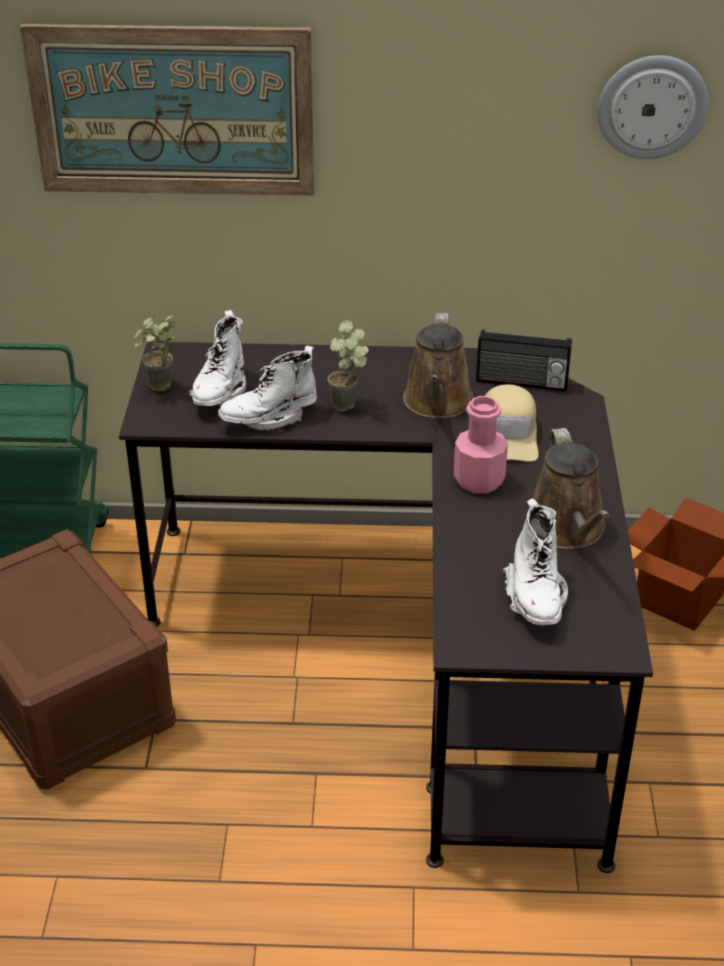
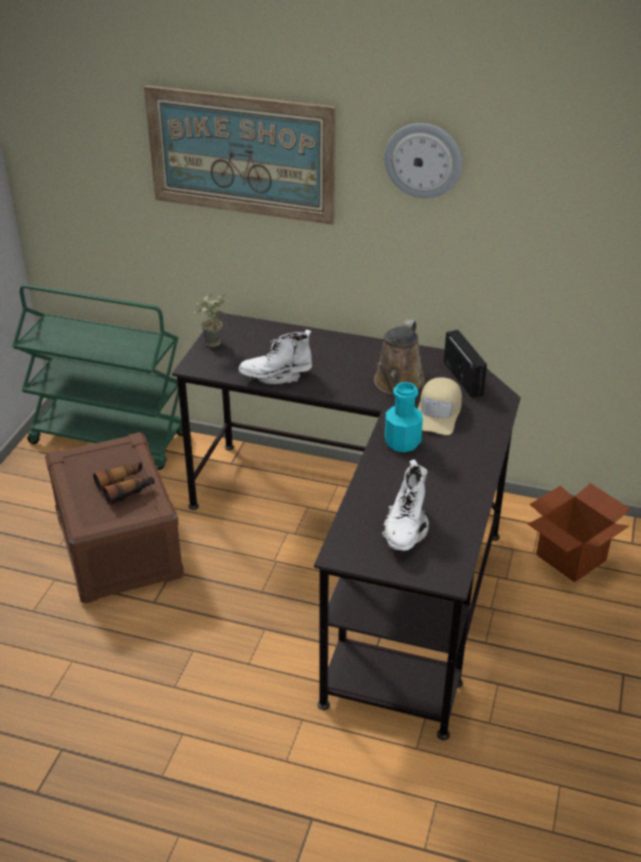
camera: 15 degrees right, 0 degrees up
(78, 612) = (126, 488): none -> binoculars
(219, 392) = (250, 354): white boot -> none
(350, 406) = (335, 377): potted plant -> none
(479, 480) = (402, 442): pink bottle -> turquoise bottle
(521, 382) = (464, 378): radio -> radio turned 135 degrees counterclockwise
(568, 530) = (450, 487): brown watering can -> none
(652, 106) = (578, 188): wall clock -> wall clock (423, 160)

